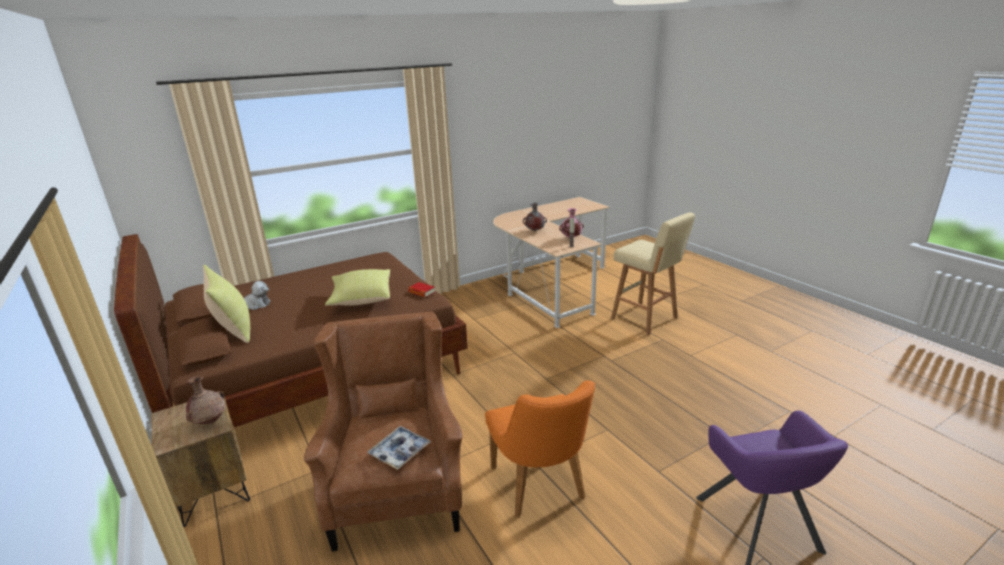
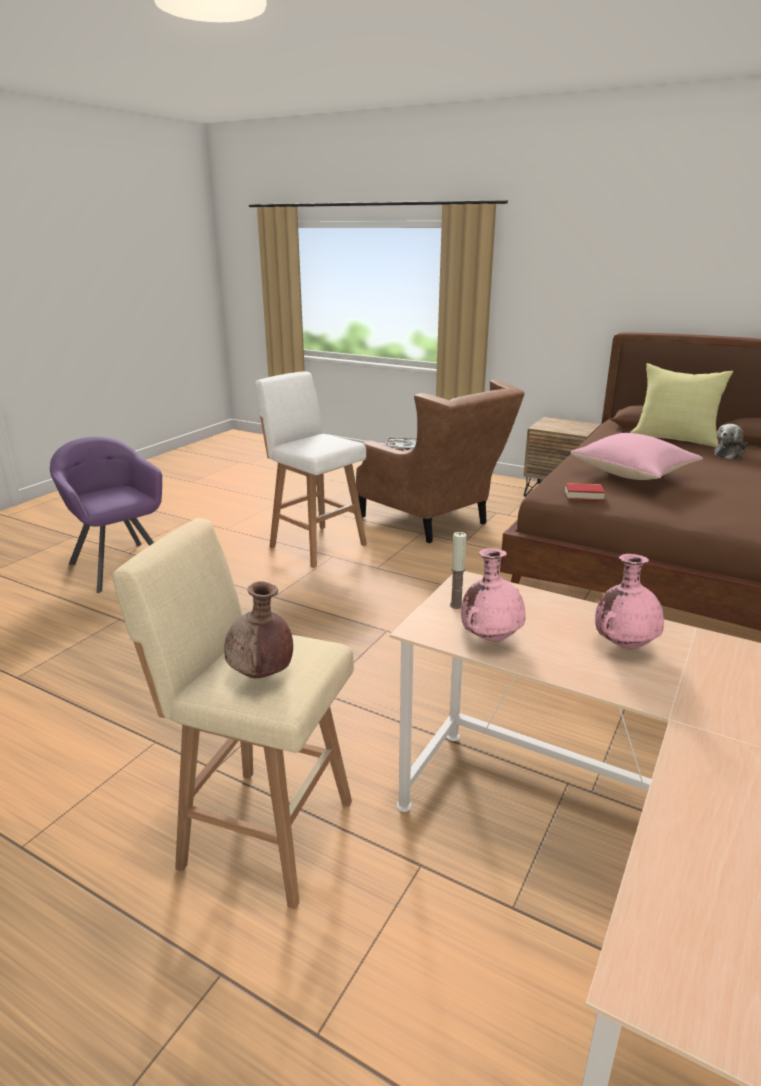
camera: 150 degrees right, 0 degrees up
(210, 421) = (551, 427): brown vase -> brown vase (261, 675)
(361, 299) = (634, 475): yellow pillow -> pink pillow
(534, 231) = (625, 645): grey vase -> pink vase
(541, 488) = (316, 545): orange chair -> white stool

